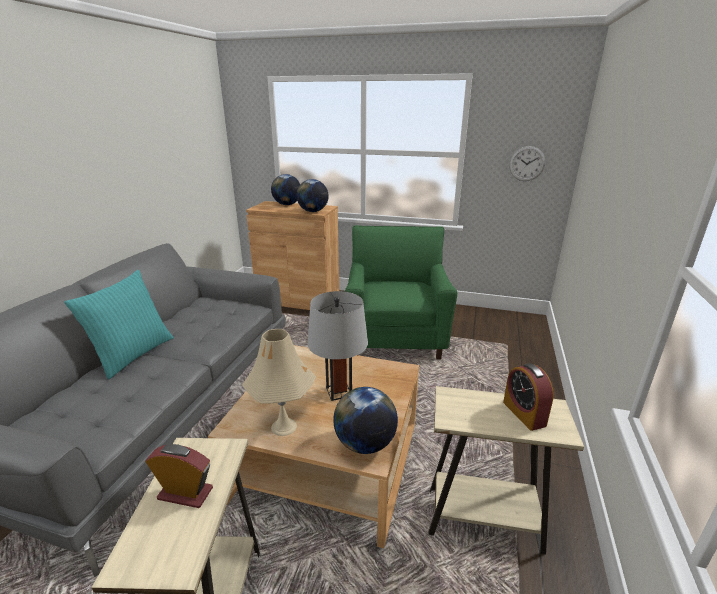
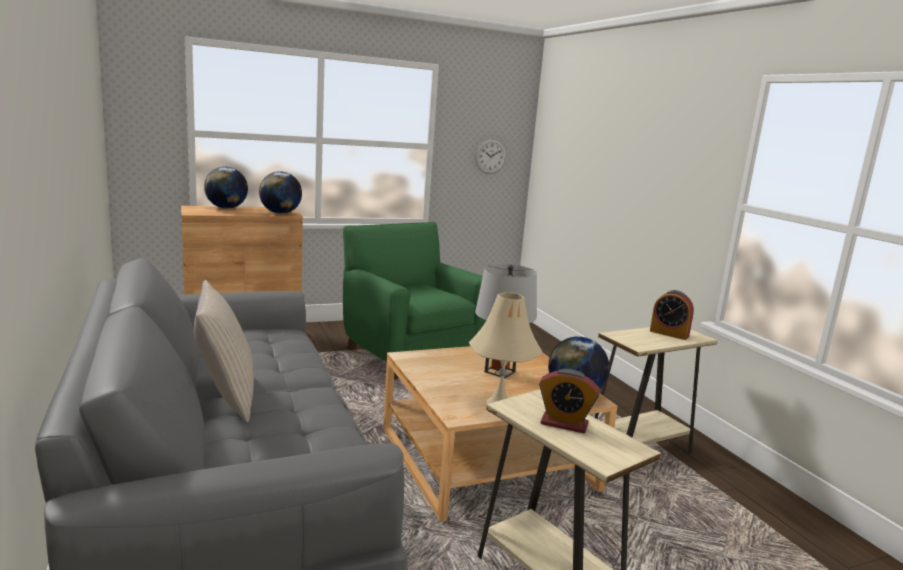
camera: 40 degrees left, 10 degrees down
(133, 354) = (226, 398): turquoise pillow -> beige pillow
(185, 493) = (564, 424): alarm clock -> alarm clock turned 135 degrees counterclockwise

